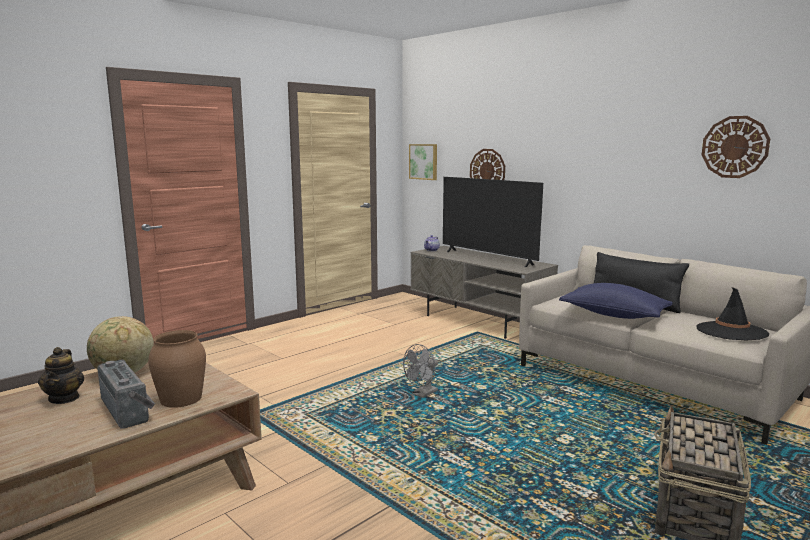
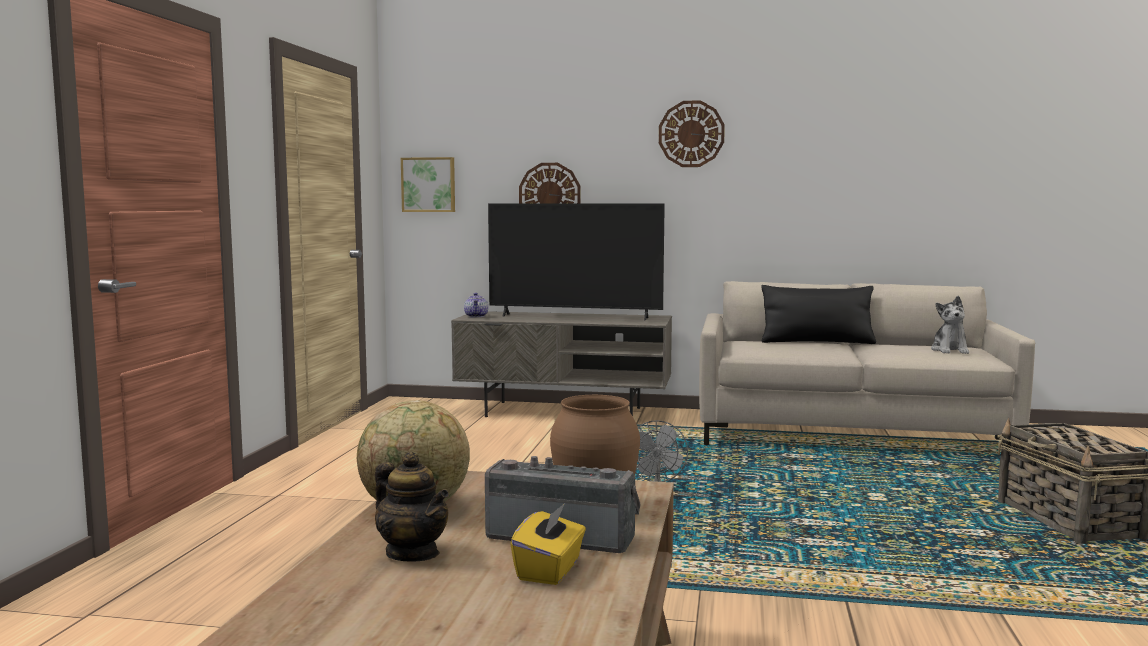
camera: 35 degrees left, 5 degrees down
(78, 427) = (550, 570): none -> yellow tissue box
(614, 315) = (826, 353): blue pillow -> none
(731, 331) = (950, 350): black hat -> plush toy
(735, 147) = (886, 154): wall clock -> wall clock (691, 134)

